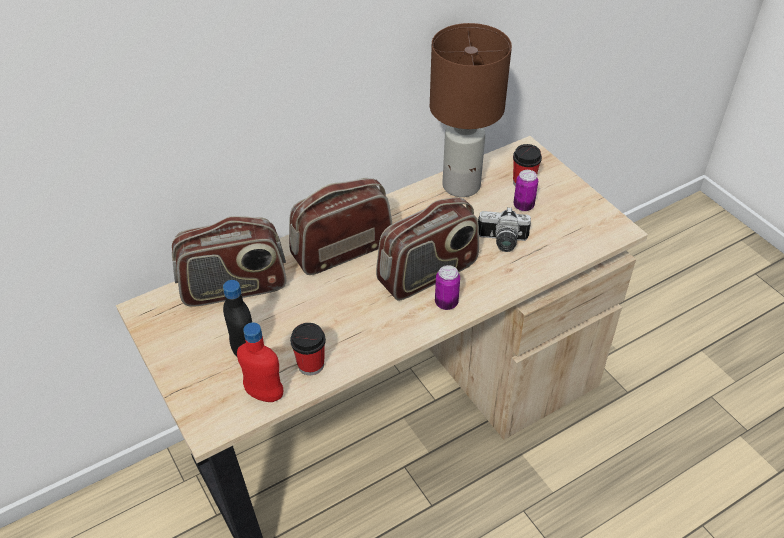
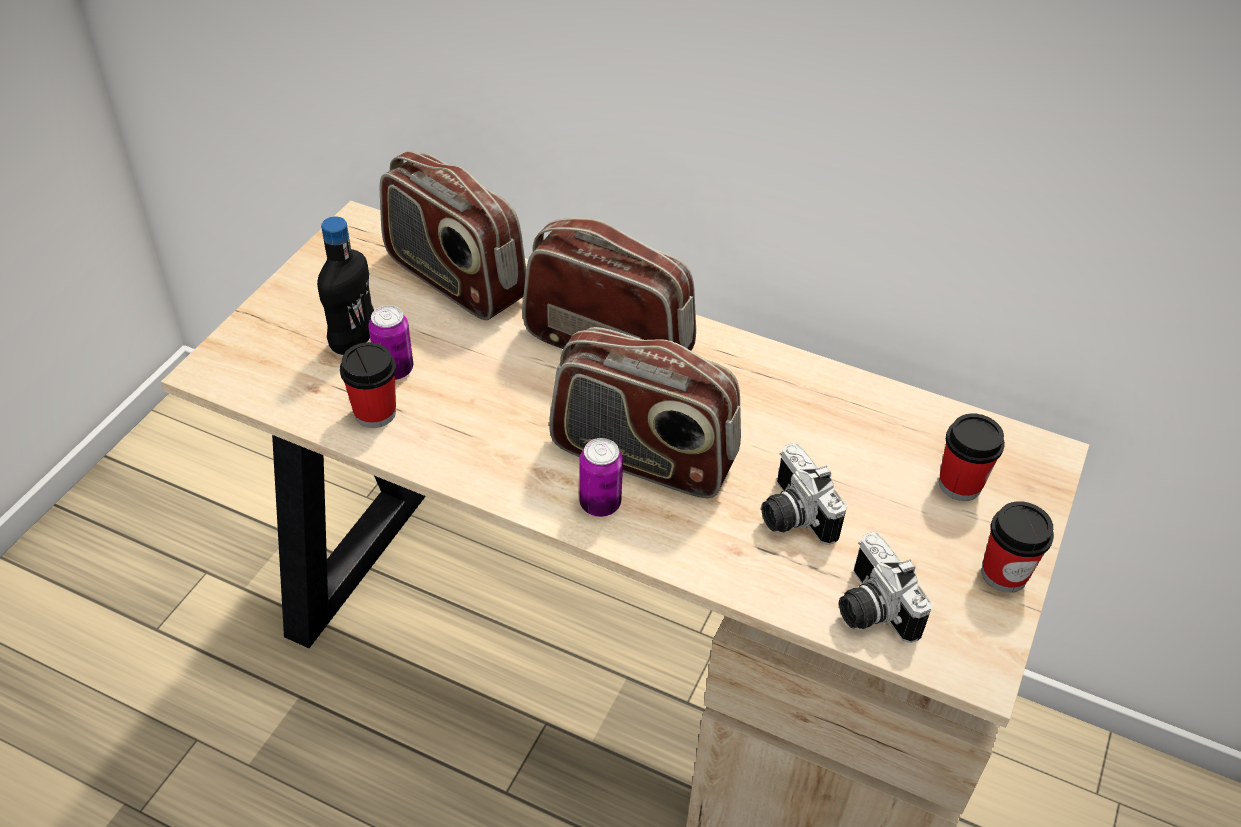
camera: 55 degrees right, 0 degrees up
(264, 394) = (296, 393): red bottle -> none
(462, 185) = (873, 411): brown table lamp -> none
(523, 206) = (902, 508): can -> can (394, 370)
(570, 245) = (869, 609): none -> camera
(579, 196) = (1004, 574): none -> cup

